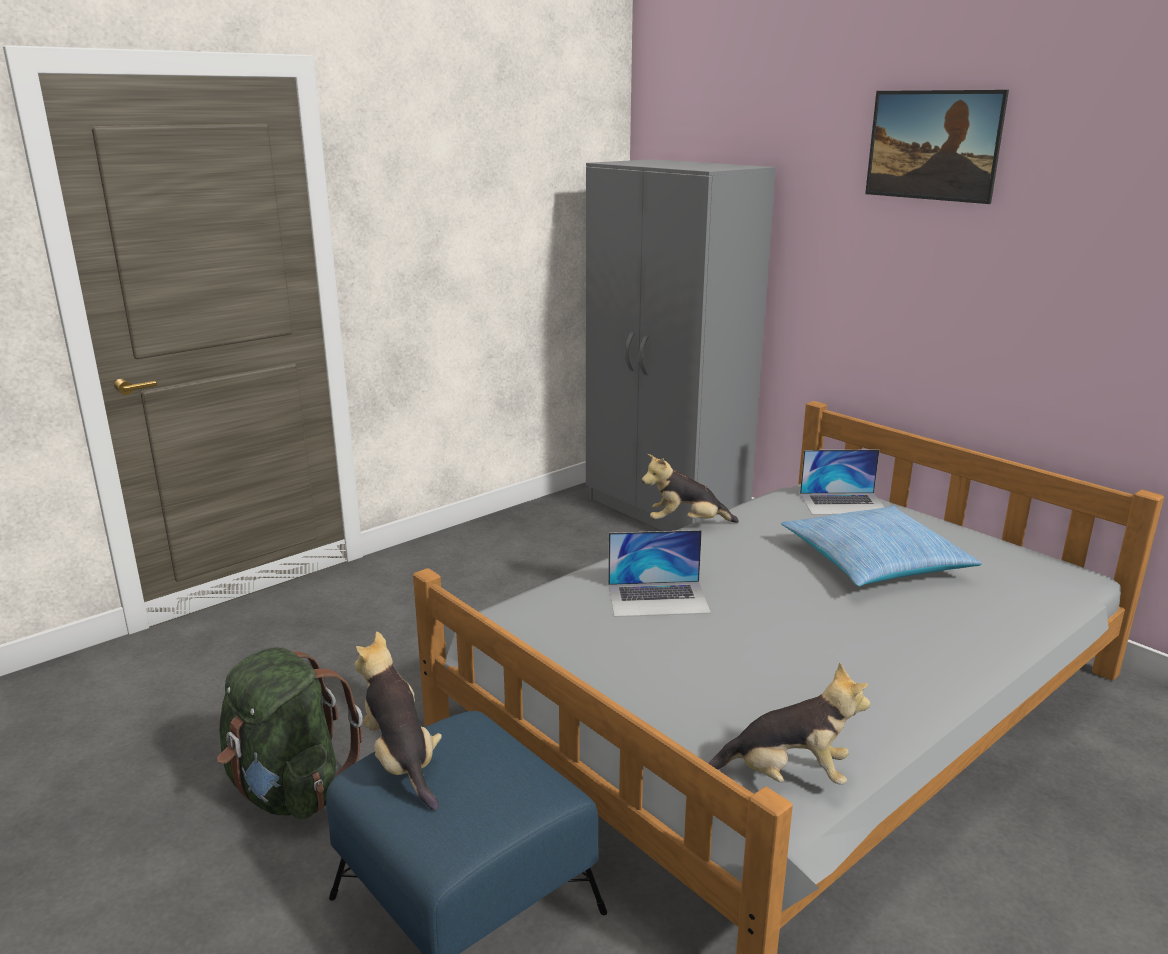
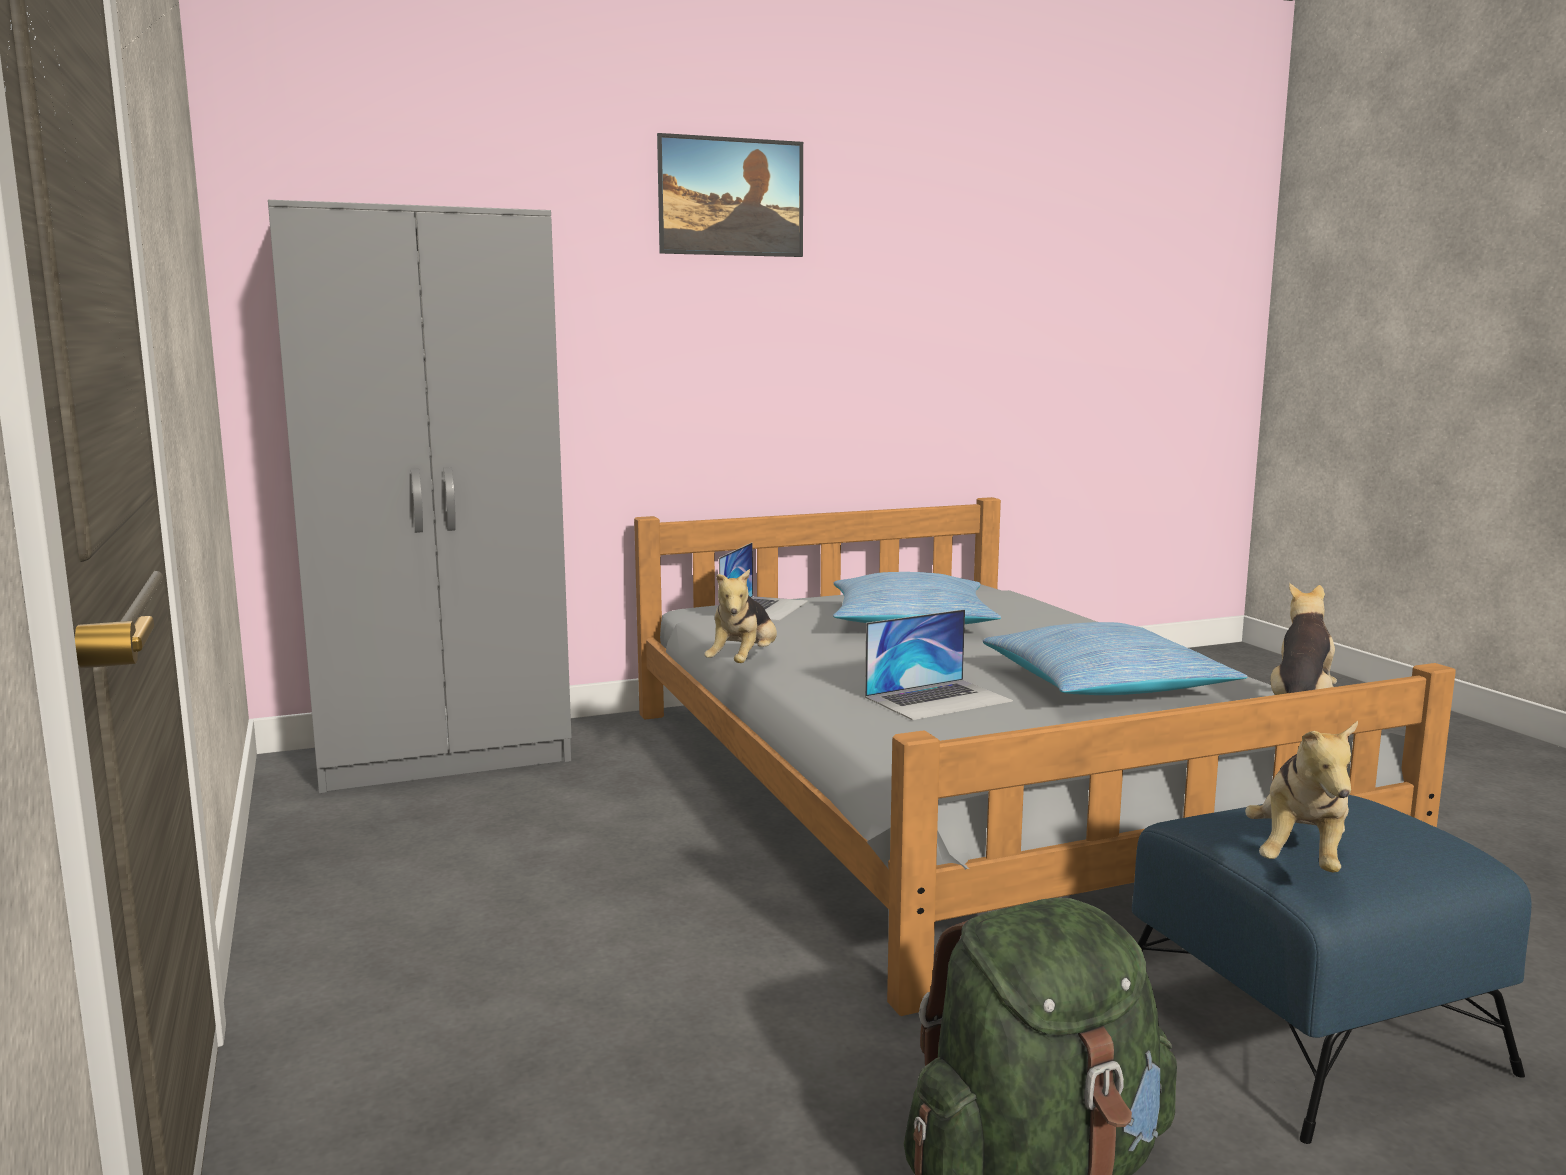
camera: 70 degrees left, 10 degrees down
(401, 761) = (1300, 858): plush toy -> plush toy turned 60 degrees counterclockwise
(658, 598) = (938, 699): laptop -> laptop turned 45 degrees clockwise
(761, 664) = (1105, 685): none -> pillow

